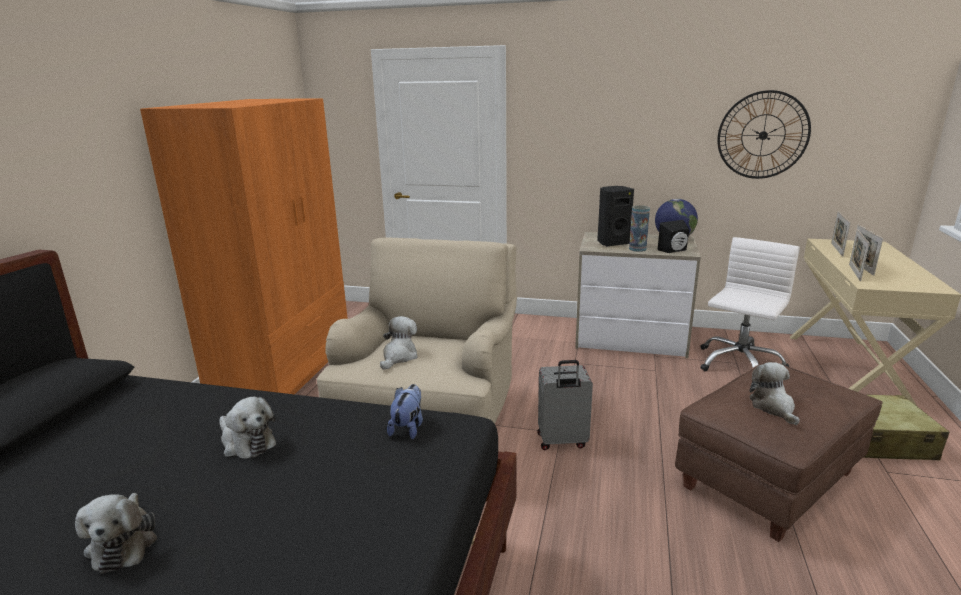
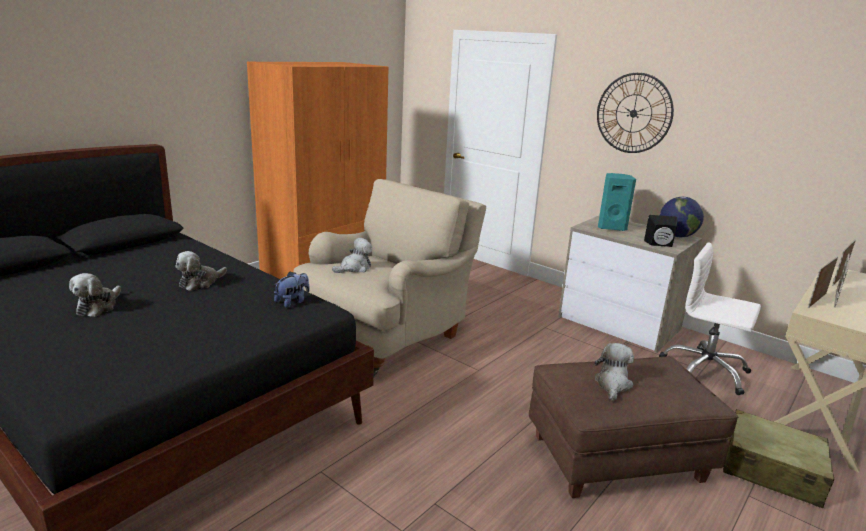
camera: 25 degrees right, 0 degrees up
(246, 442) = (200, 282): plush toy -> plush toy turned 60 degrees clockwise
(562, 441) = (473, 376): grey suitcase -> none
(612, 243) = (611, 227): black speaker -> turquoise speaker
(637, 249) = (626, 236): vase -> none
(739, 363) = (704, 371): white office chair -> white office chair turned 120 degrees counterclockwise
(763, 135) = (789, 146): wall clock -> wall clock (633, 113)

